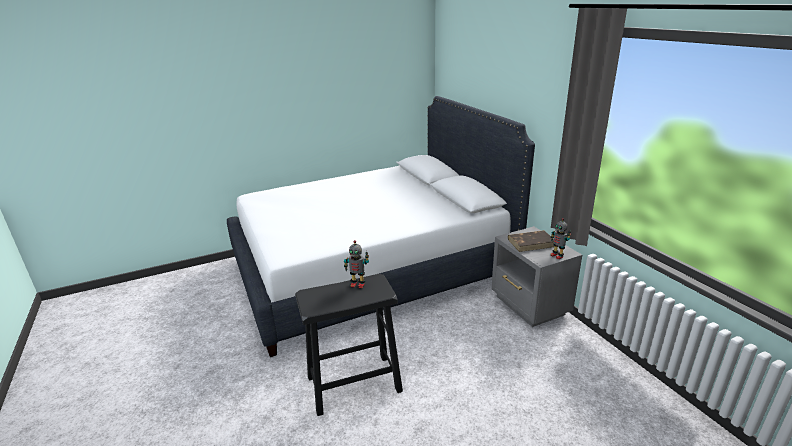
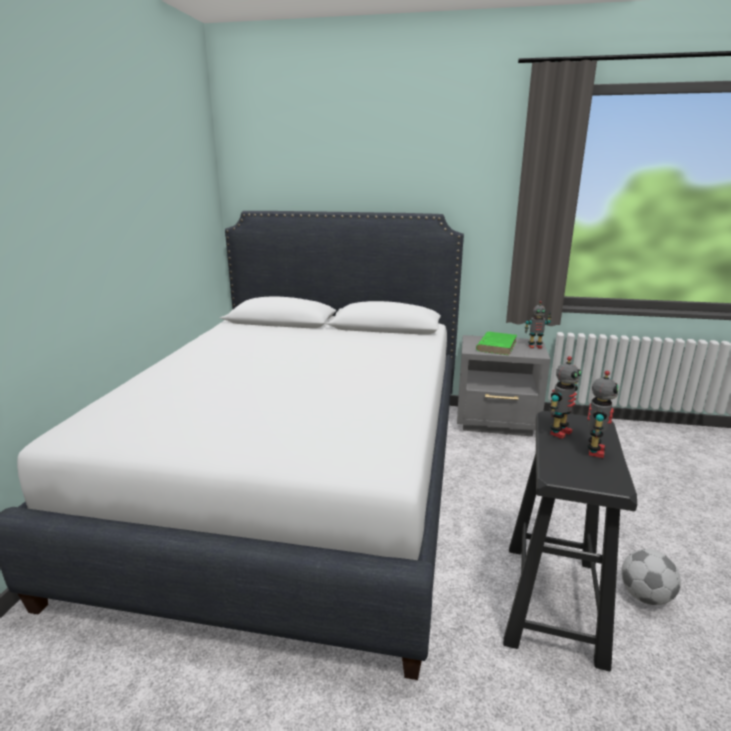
camera: 55 degrees left, 5 degrees down
(345, 298) = (594, 451): none -> toy robot
(391, 420) = (645, 596): none -> football
(531, 242) = (496, 346): brown book -> green book

